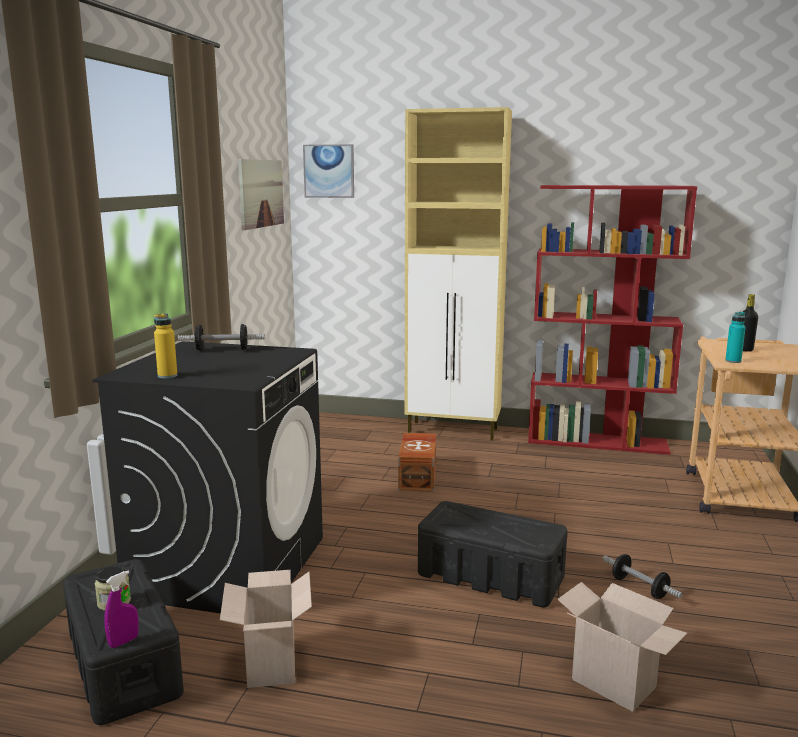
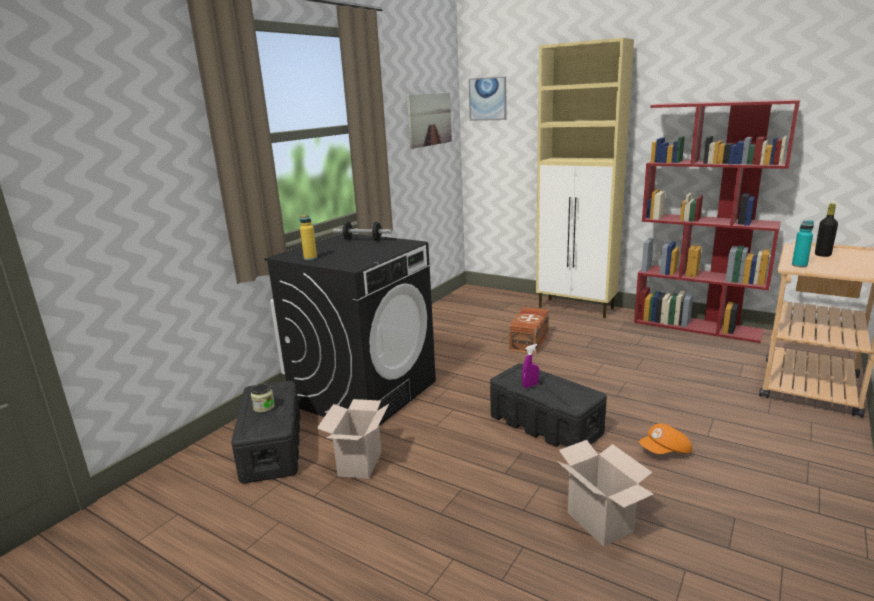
camera: 20 degrees right, 5 degrees up
(123, 642) = (256, 433): purple spray bottle -> purple spray bottle (530, 385)
(639, 588) = (665, 452): dumbbell -> orange cap

